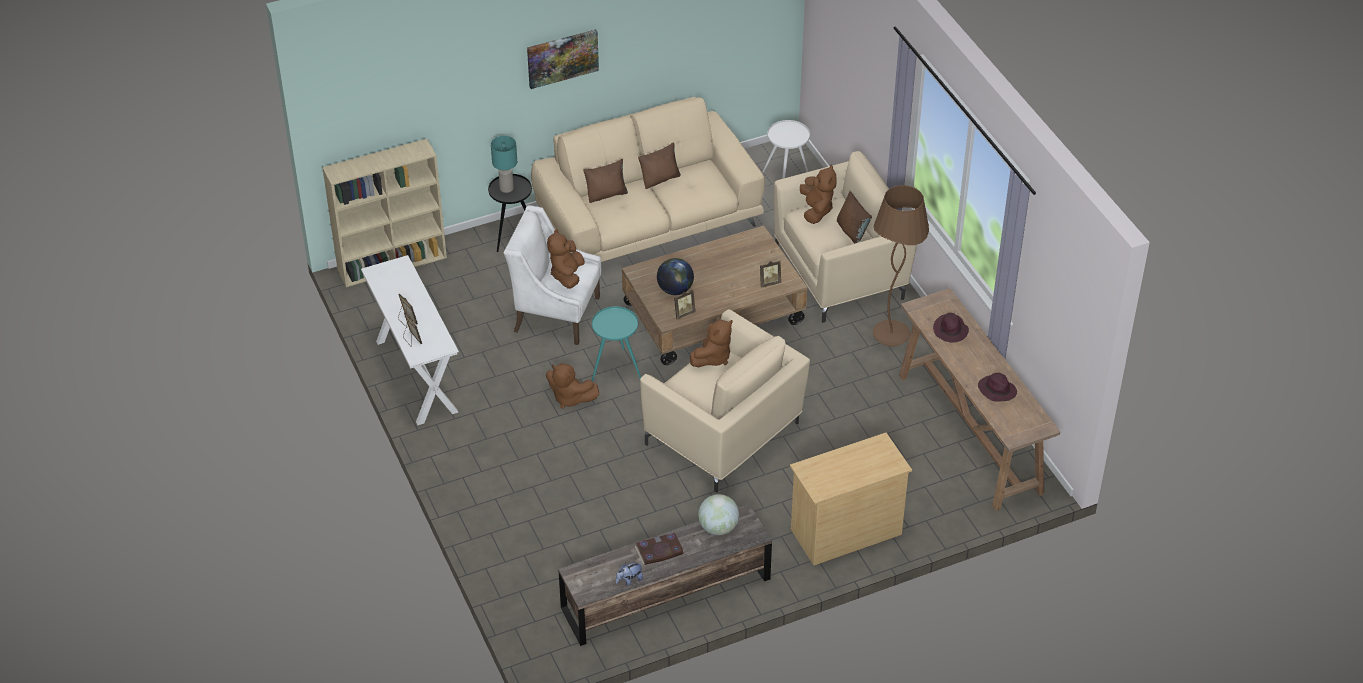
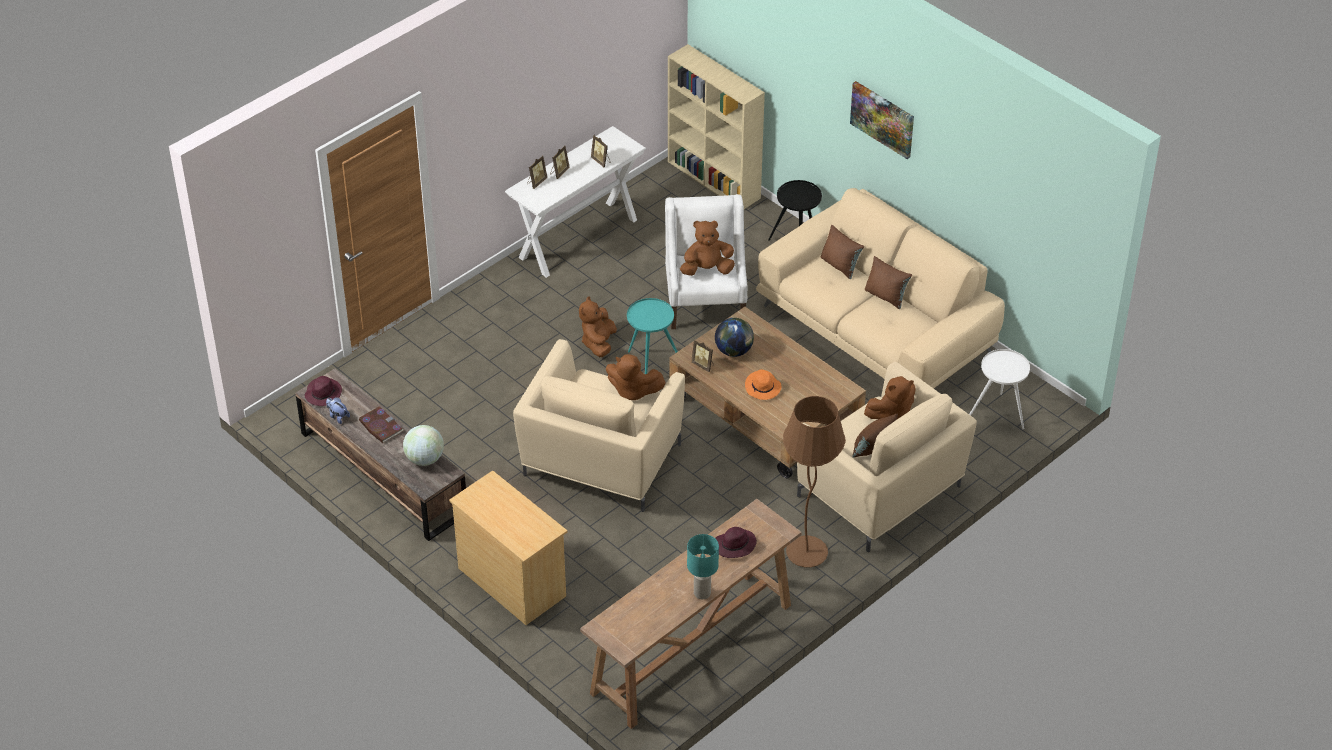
camera: 70 degrees right, 0 degrees up
(506, 188) = (799, 193): turquoise table lamp -> turquoise table lamp (702, 593)
(730, 284) = (763, 388): none -> orange hat
(769, 282) = (781, 415): picture frame -> picture frame (601, 161)
(996, 390) = (662, 600): purple hat -> purple hat (323, 393)

